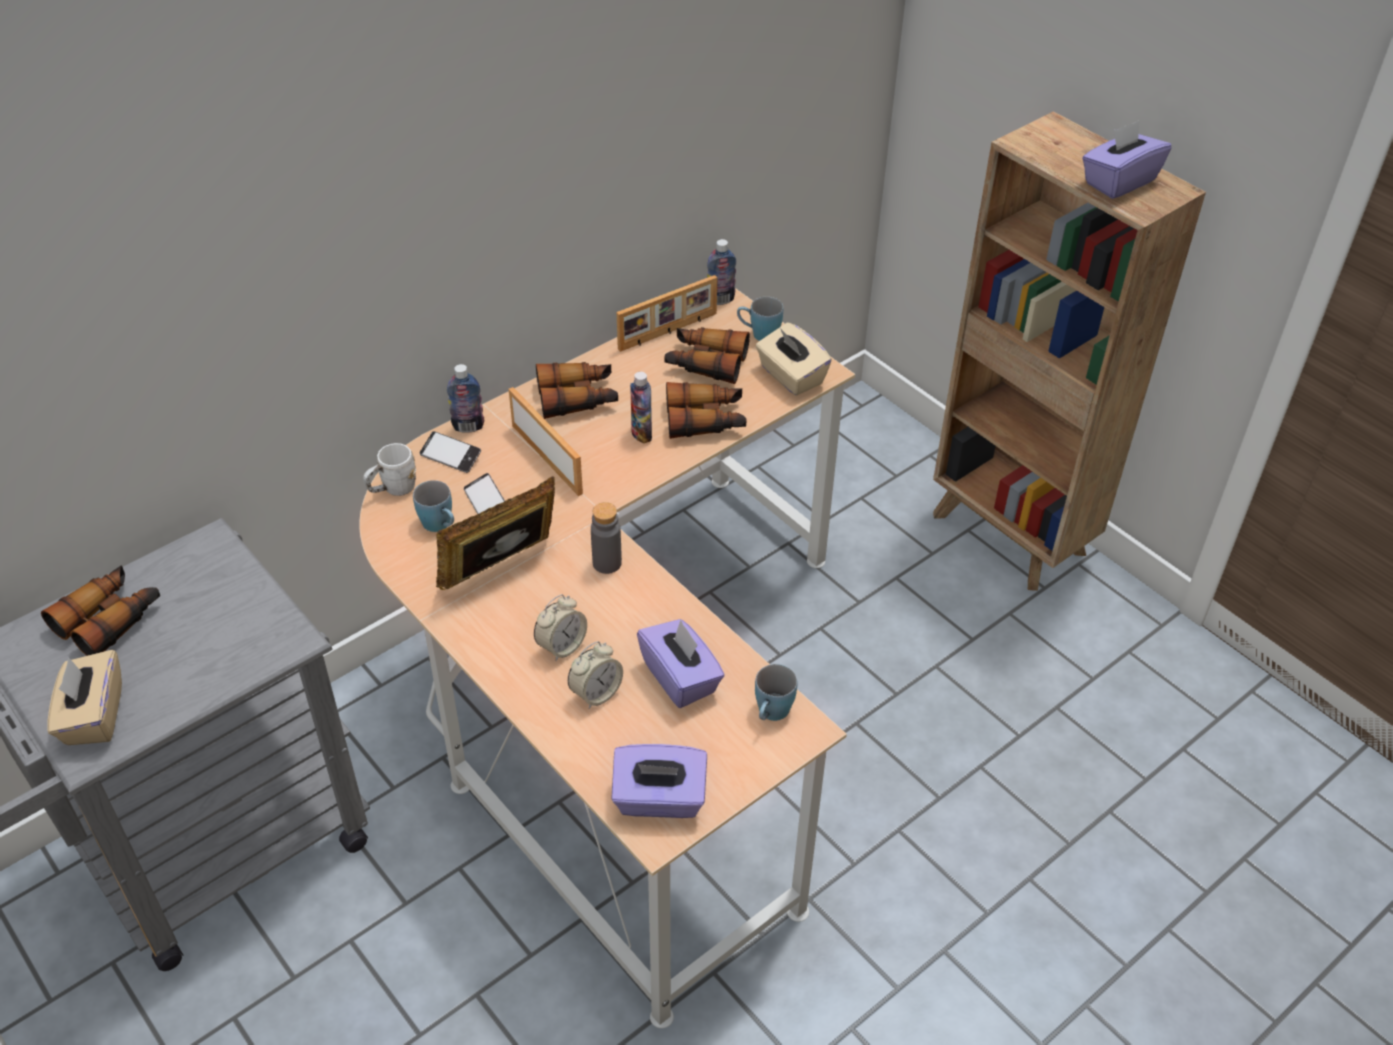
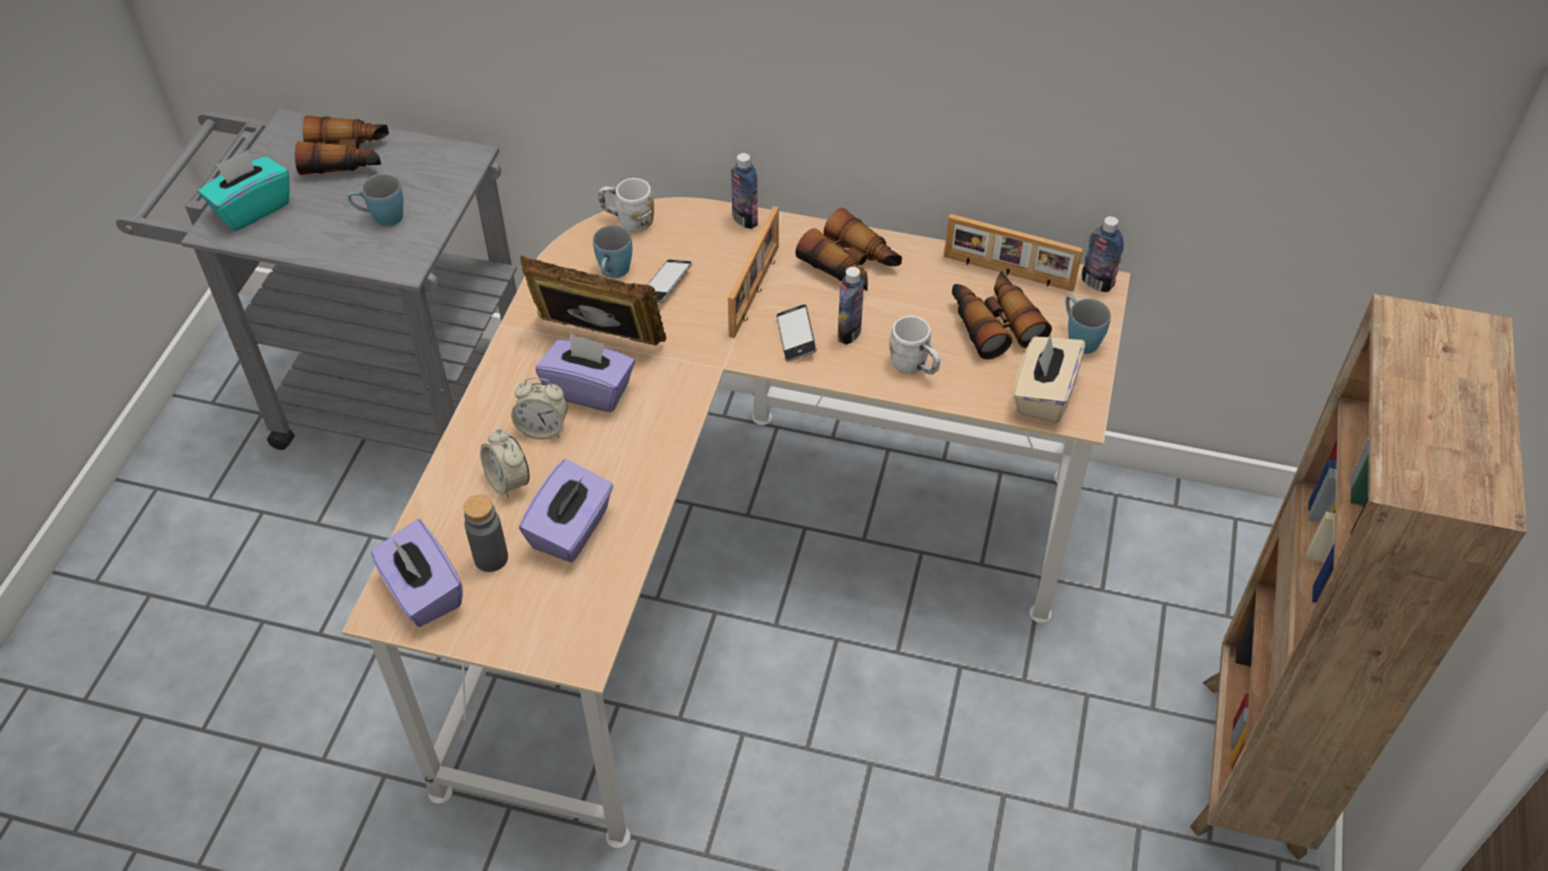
camera: 55 degrees right, 5 degrees up
(93, 716) = (252, 208): beige tissue box -> turquoise tissue box
(450, 456) = (699, 230): phone -> phone (796, 337)
(596, 693) = (508, 482): alarm clock -> alarm clock turned 45 degrees clockwise
(607, 563) = (665, 402): grey bottle -> grey bottle (491, 558)
(705, 420) = (914, 367): binoculars -> white mug
(771, 714) = (579, 620): blue mug -> blue mug (381, 218)
(1119, 181) = (1437, 438): purple tissue box -> purple tissue box (589, 390)

